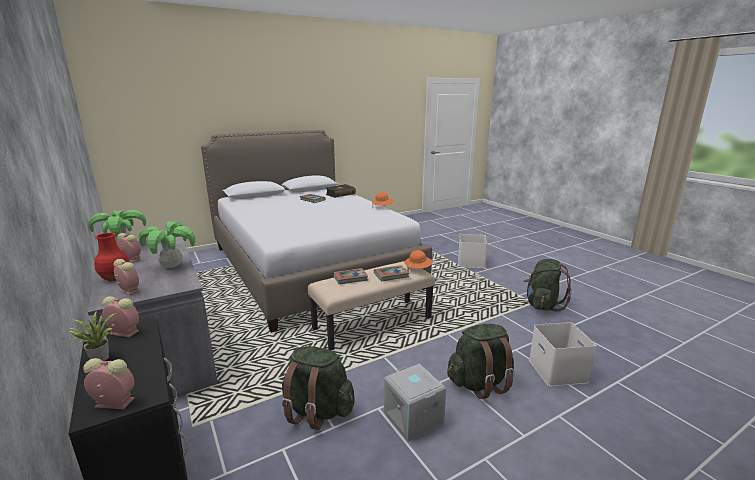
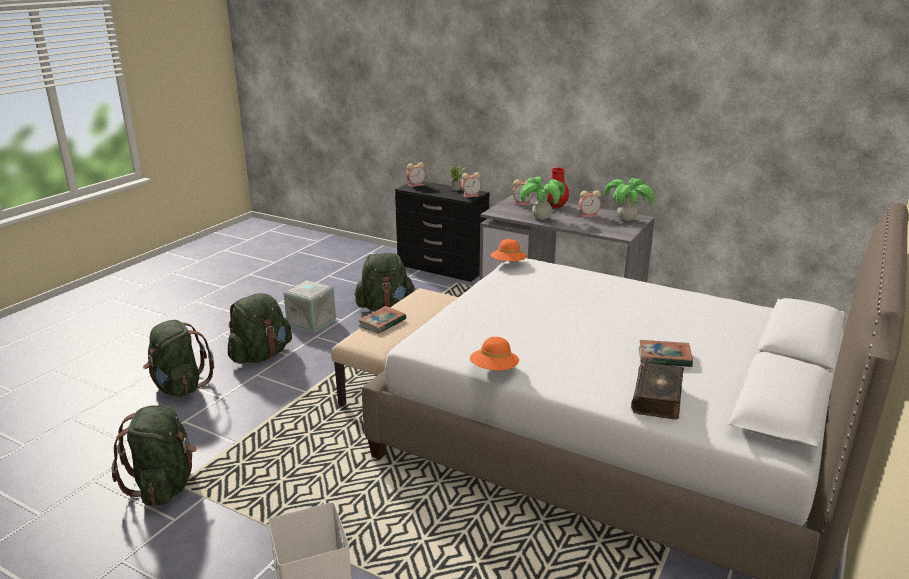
camera: 150 degrees right, 5 degrees up
(350, 278) = (425, 307): book -> none
(418, 268) = (356, 341): orange hat -> orange hat (508, 264)
(556, 370) = (179, 387): white storage box -> green backpack

